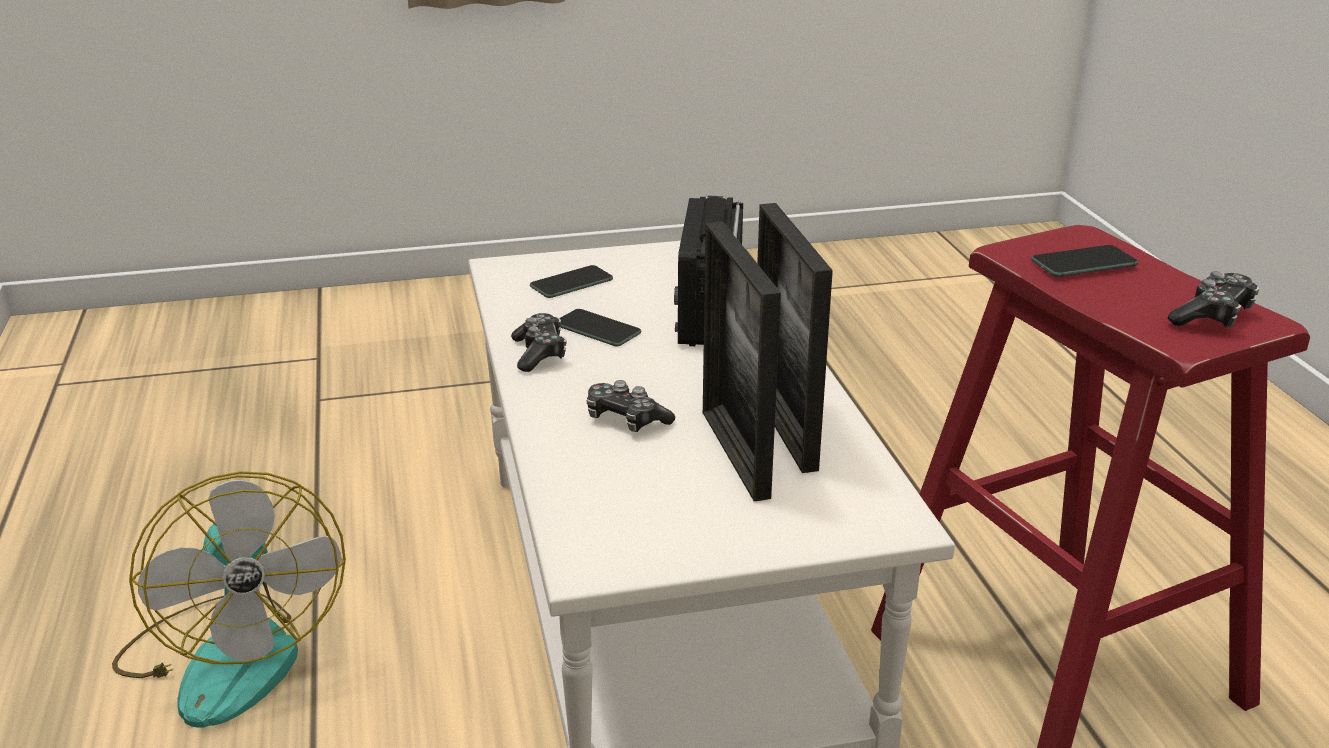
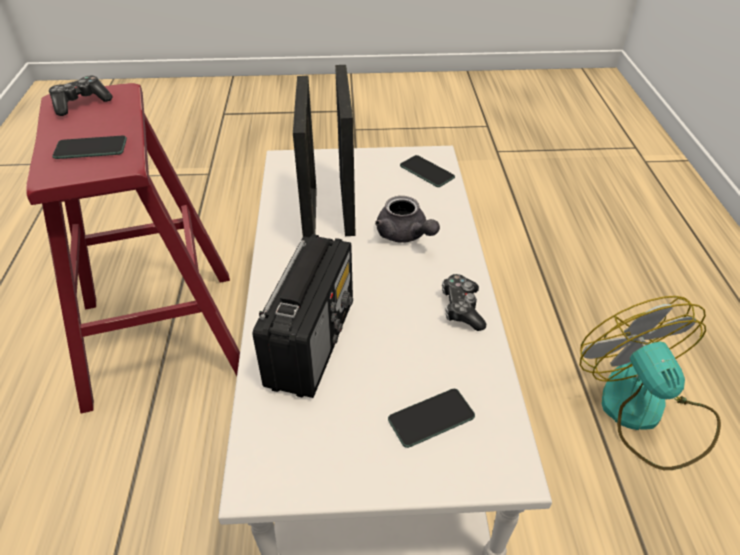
camera: 170 degrees left, 15 degrees up
(597, 329) = (413, 334): phone -> phone (427, 172)
(626, 420) = (405, 235): game controller -> grey teapot

